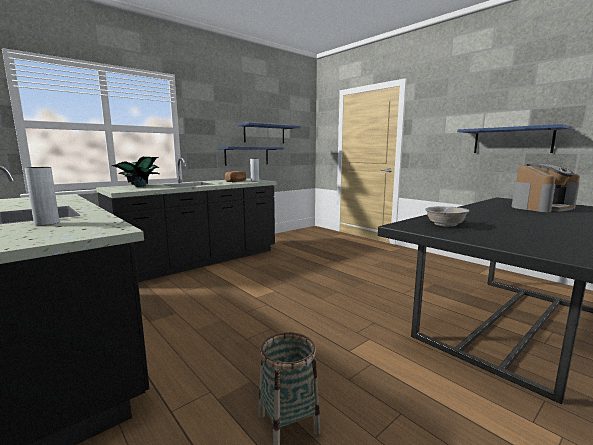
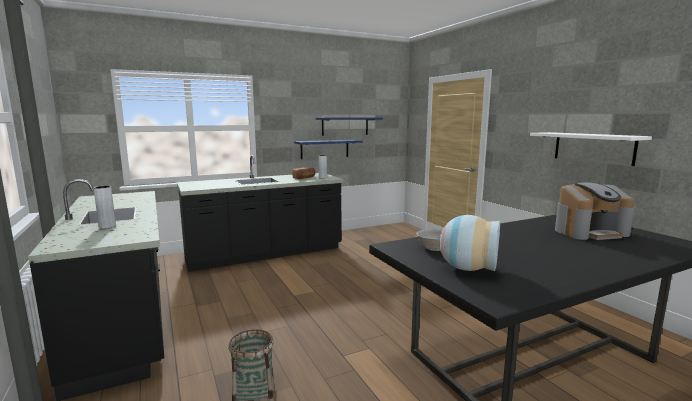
camera: 15 degrees right, 0 degrees up
(139, 186) = (212, 182): potted plant -> none
(506, 237) = (467, 268): none -> vase
(512, 140) = (593, 148): blue shelf -> white shelf

